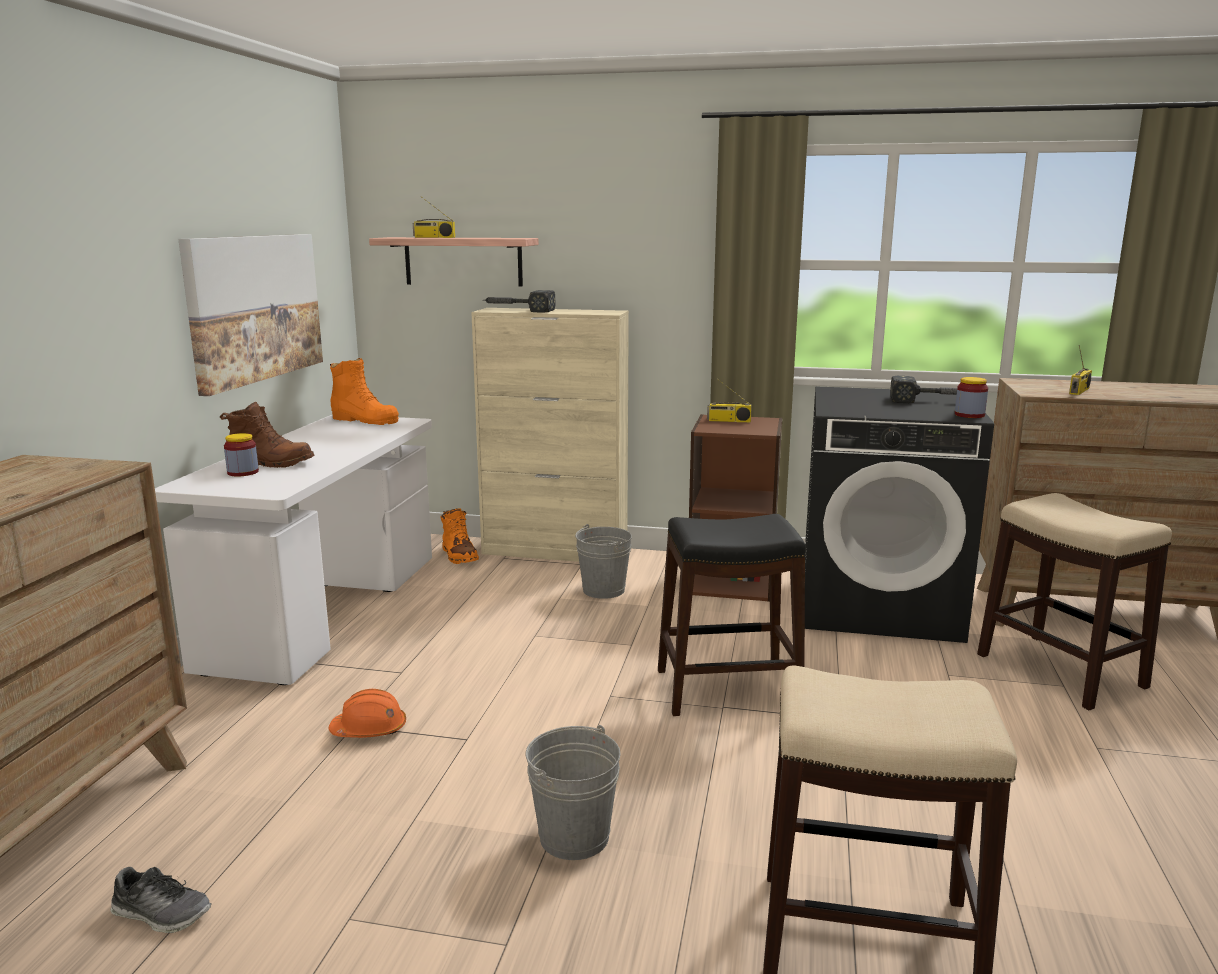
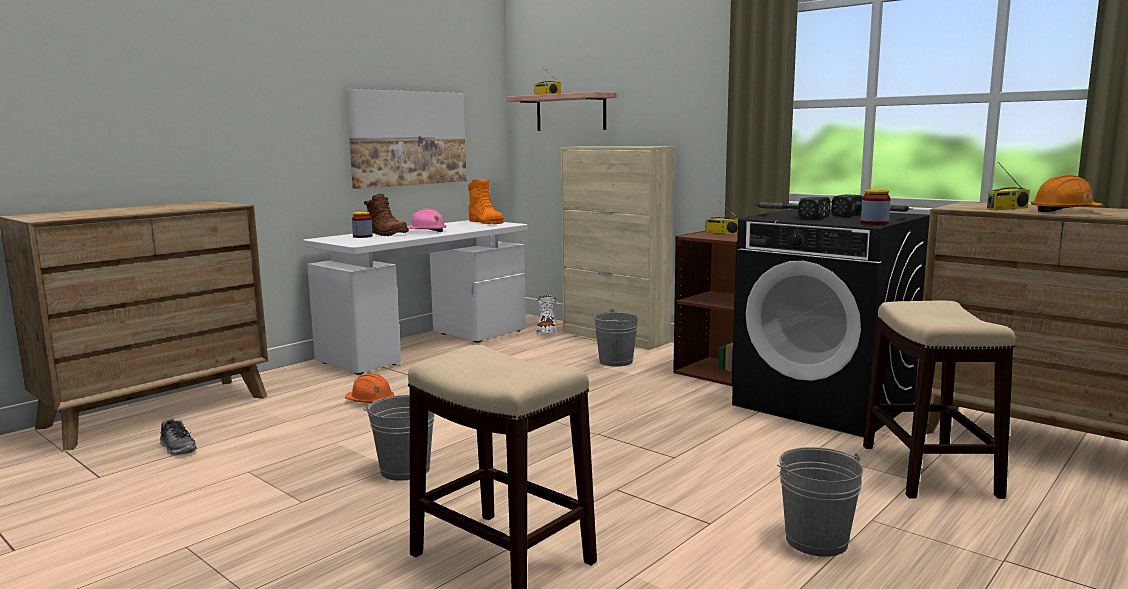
camera: 30 degrees right, 5 degrees down
(322, 450) = (426, 231): none -> pink hard hat
(459, 556) = (546, 331): orange boot -> white boot
(517, 310) = (593, 146): hammer -> hammer (788, 216)
(727, 688) = (617, 425): black stool -> none
(1092, 790) = (816, 541): none -> grey bucket
(1134, 393) = (1064, 211): none -> orange hard hat

